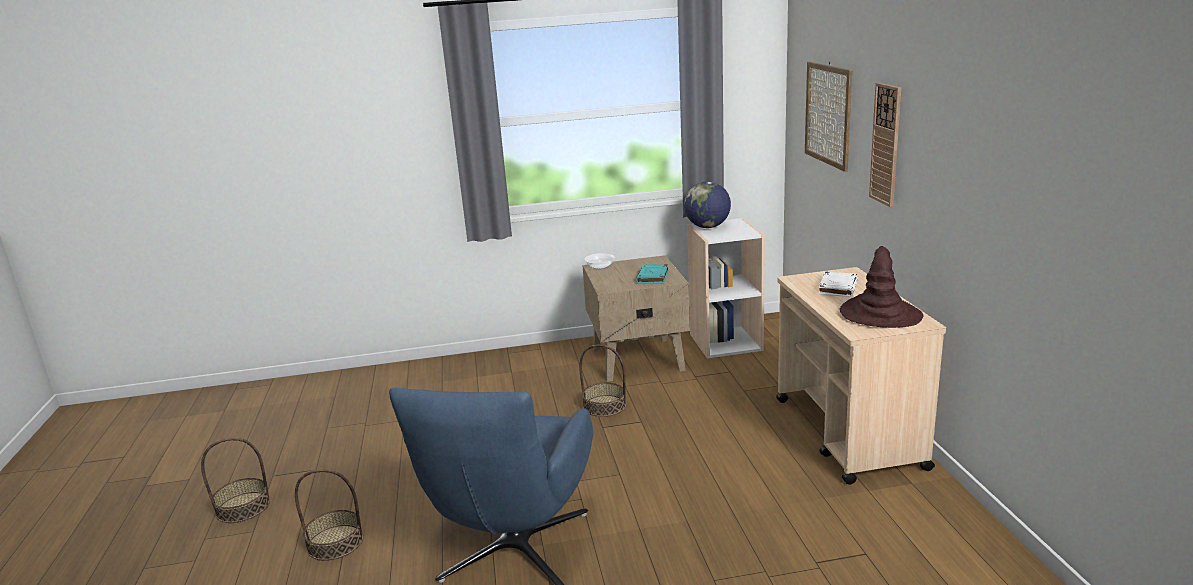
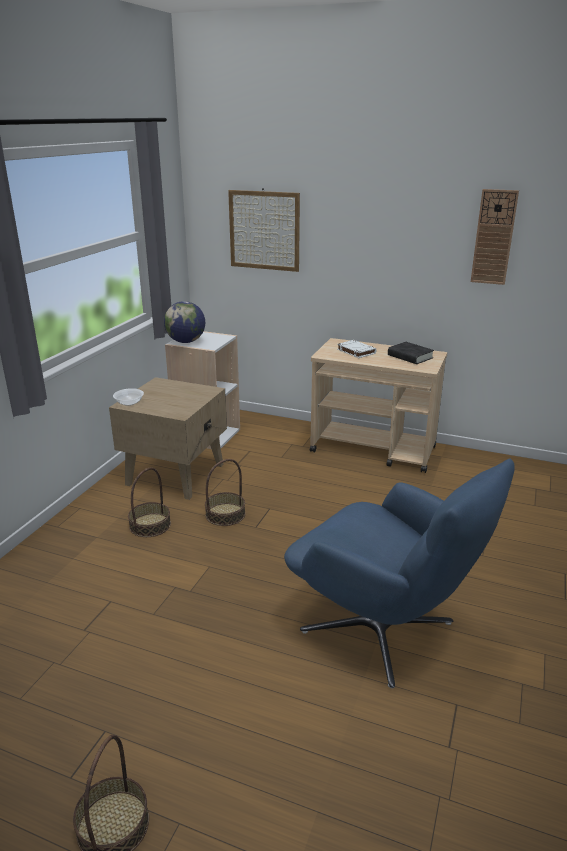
camera: 60 degrees left, 5 degrees up
(335, 542) = (271, 747): basket -> basket (150, 525)
(652, 277) = (191, 394): turquoise book -> none
(880, 314) = (410, 356): brown hat -> black book
(886, 144) = (352, 244): wall clock -> wall clock (494, 237)

